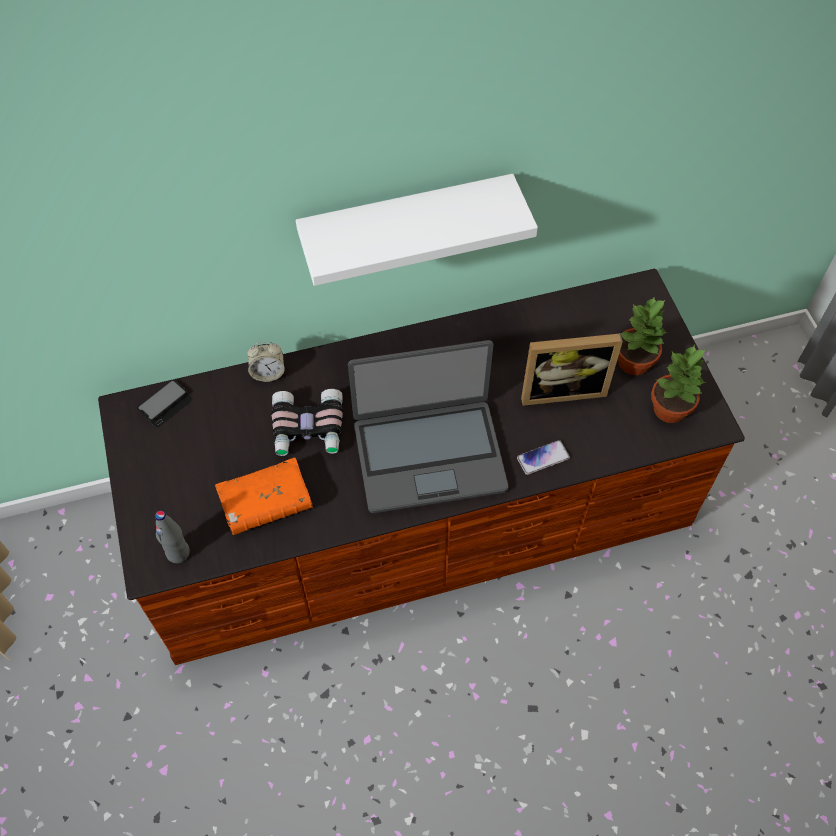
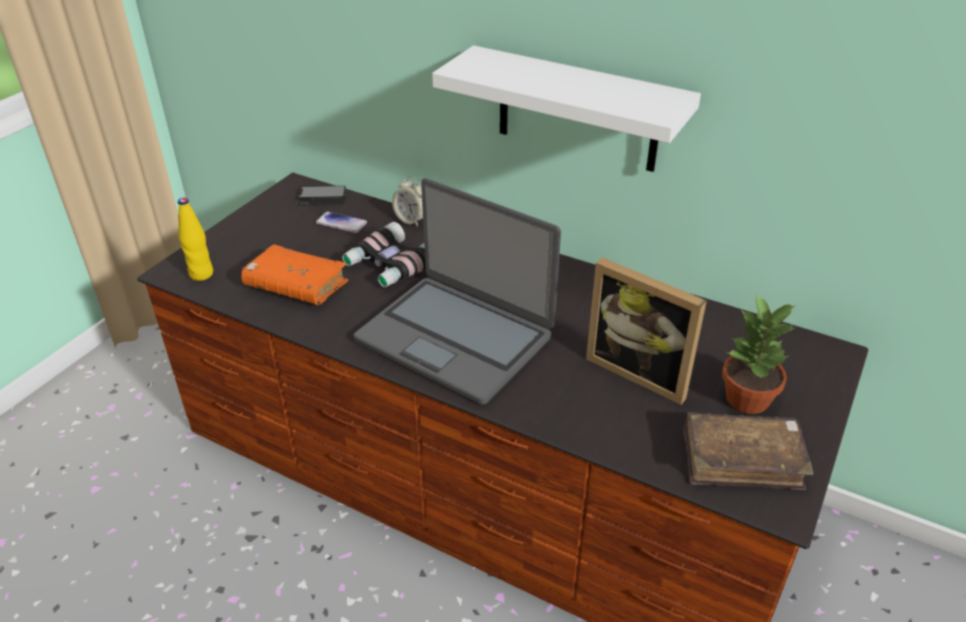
camera: 45 degrees right, 20 degrees down
(178, 553) = (201, 274): grey bottle -> yellow bottle
(543, 458) = (552, 406): phone -> phone (341, 223)
(670, 409) = (741, 460): potted plant -> brown book

